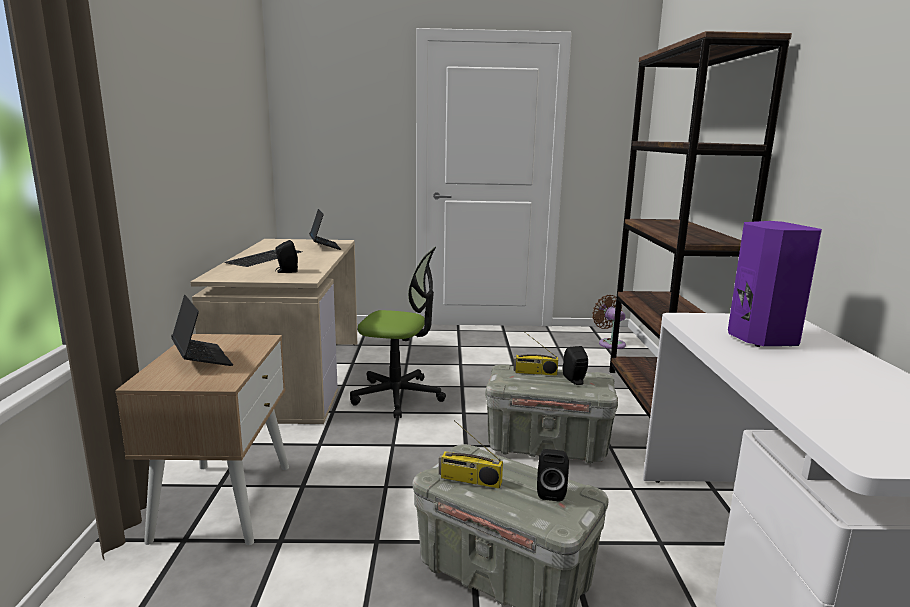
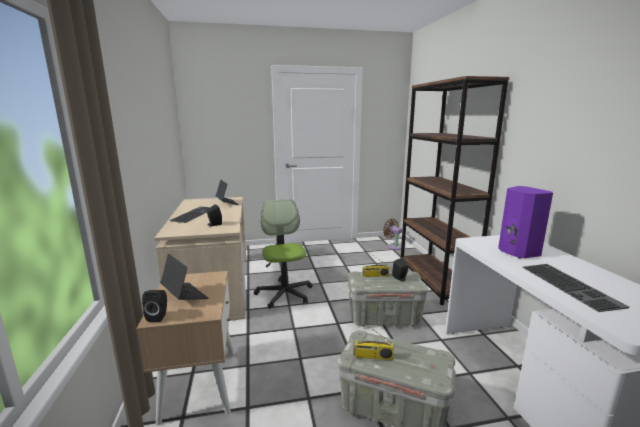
camera: 10 degrees left, 0 degrees up
(398, 396) = (284, 294): office chair -> office chair turned 105 degrees counterclockwise
(551, 492) = (422, 358): black speaker -> black speaker (158, 316)
(819, 390) = (571, 286): none -> keyboard

